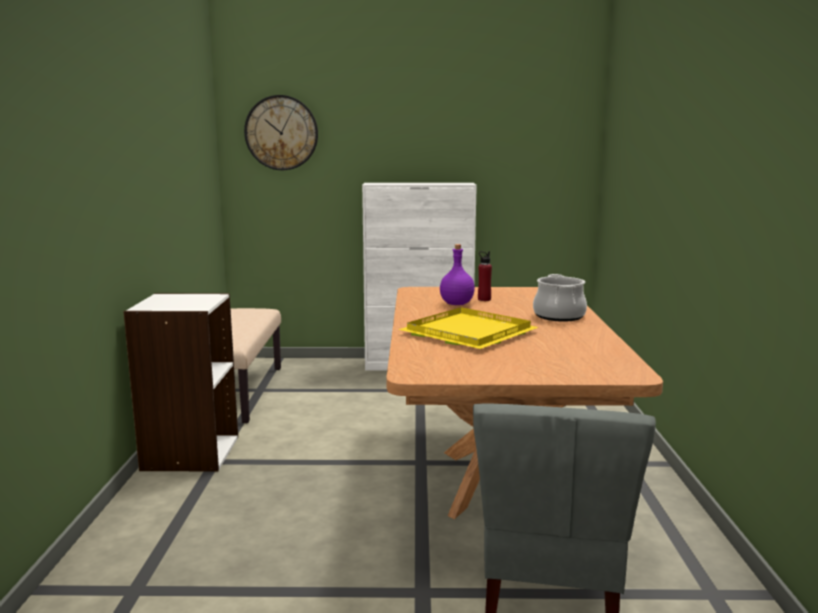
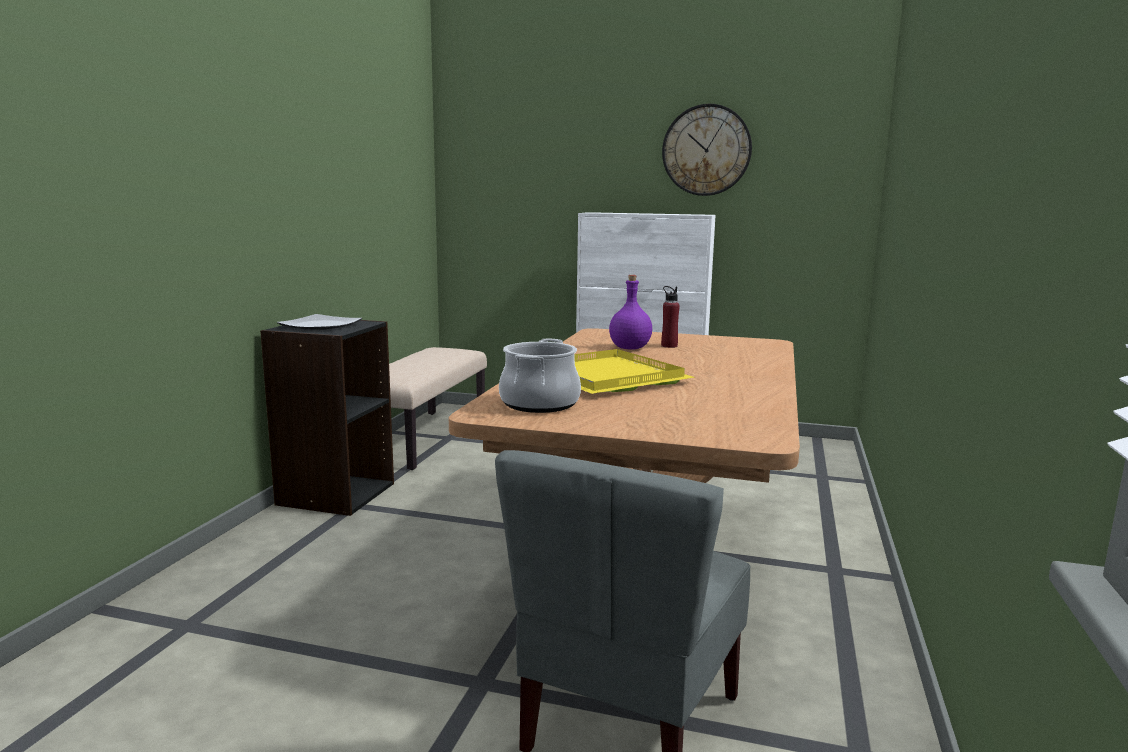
camera: 15 degrees right, 0 degrees up
(173, 302) = (319, 325): none -> plate
(190, 453) = (335, 494): white bookcase -> black bookcase
(281, 133) = (500, 155): wall clock -> wall clock (706, 150)
(559, 316) = (742, 369): cooking pot -> cooking pot (540, 404)

